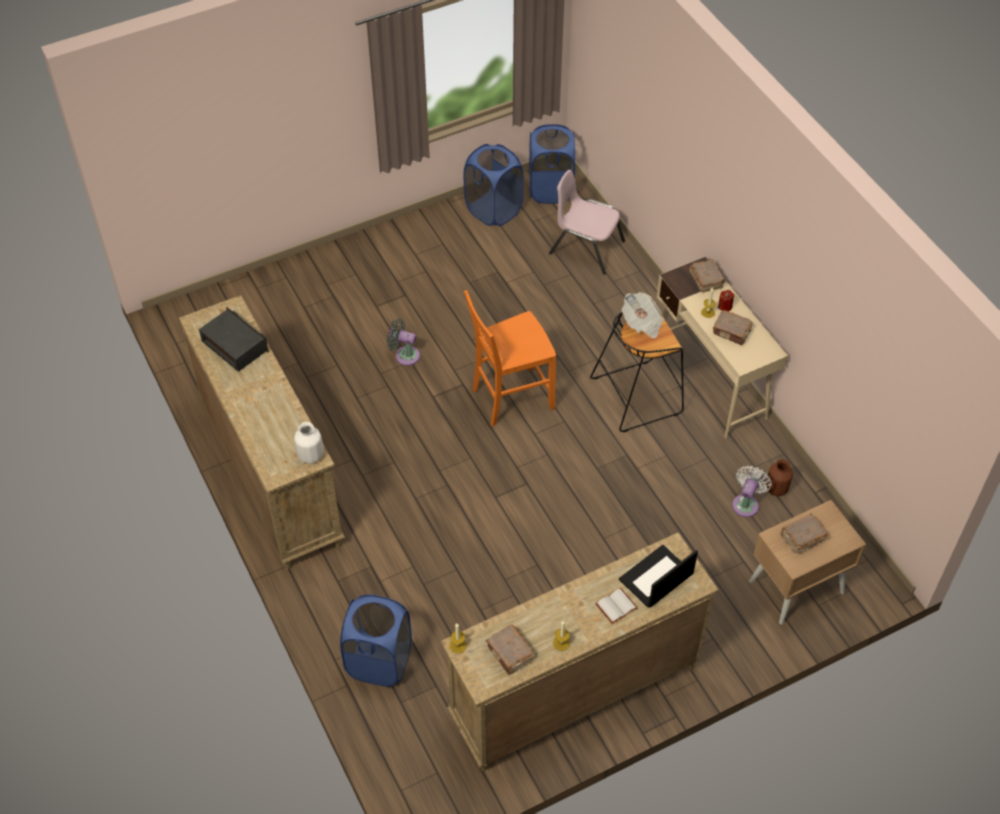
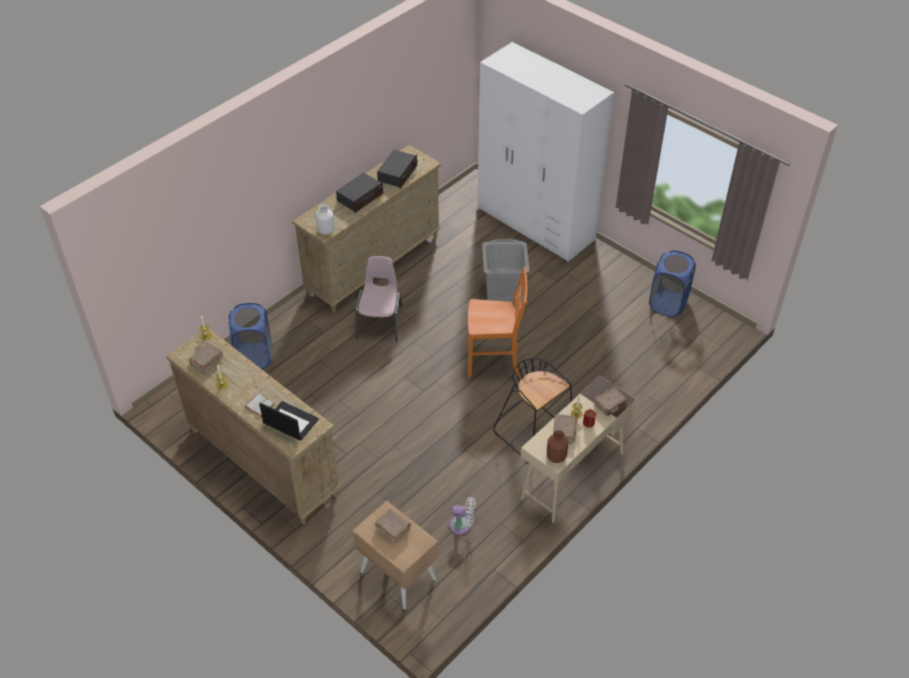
camera: 70 degrees right, 5 degrees down
(261, 400) = (360, 197): none -> radio
(292, 282) = (535, 224): none -> white wardrobe
(404, 355) = (503, 296): grey fan -> grey laundry basket
(510, 398) = (494, 362): orange chair -> orange chair turned 135 degrees clockwise
(550, 189) = (711, 329): blue laundry basket -> none
(586, 247) = (665, 366): pink chair -> pink chair (380, 322)
(642, 323) = (549, 380): newspaper -> none
(776, 489) = (485, 542): brown vase -> brown vase (556, 457)

